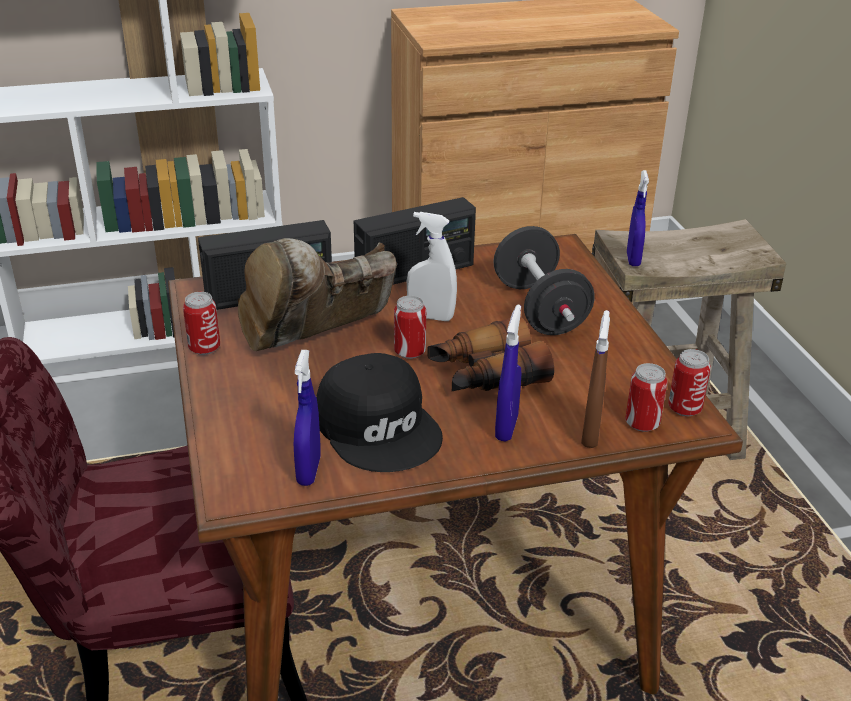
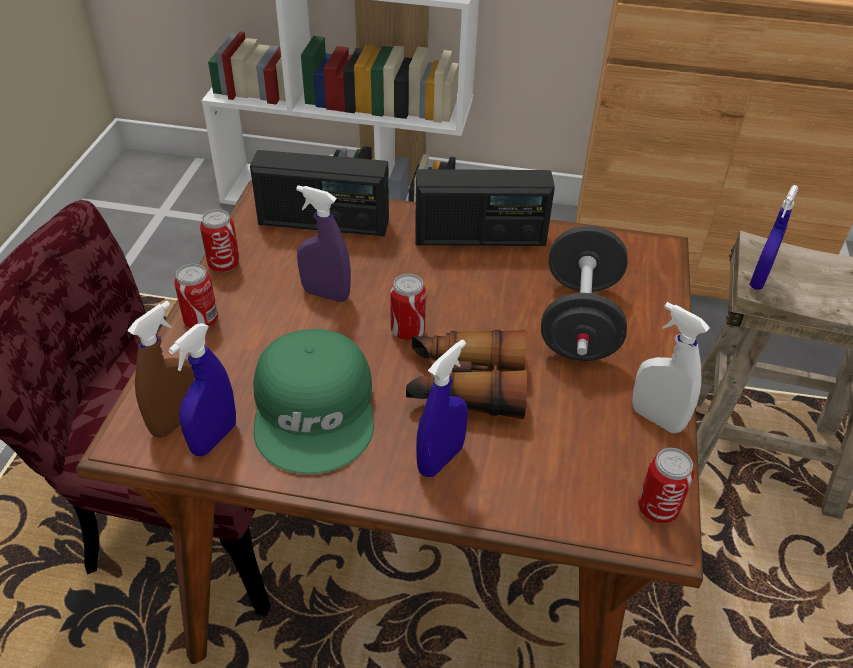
camera: 25 degrees right, 10 degrees up
(317, 345) = (326, 294): brown boot -> purple spray bottle
(380, 426) = (316, 410): black cap -> green cap
(431, 317) = (458, 295): white spray bottle -> white spray bottle (656, 418)
(590, 434) = (525, 502): brown spray bottle -> brown spray bottle (176, 421)
(642, 424) = (593, 511): can -> can (201, 321)

